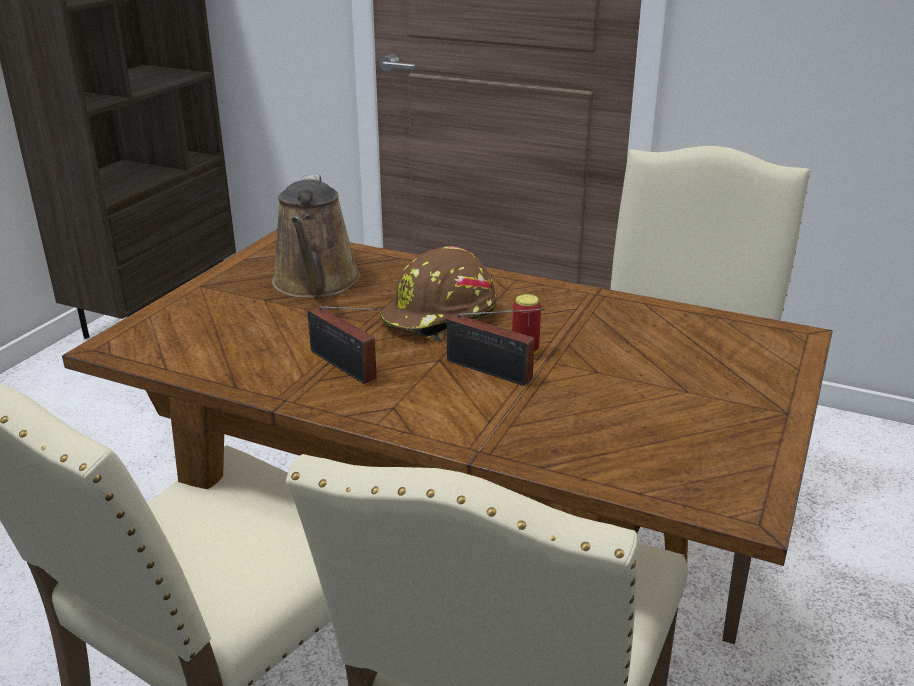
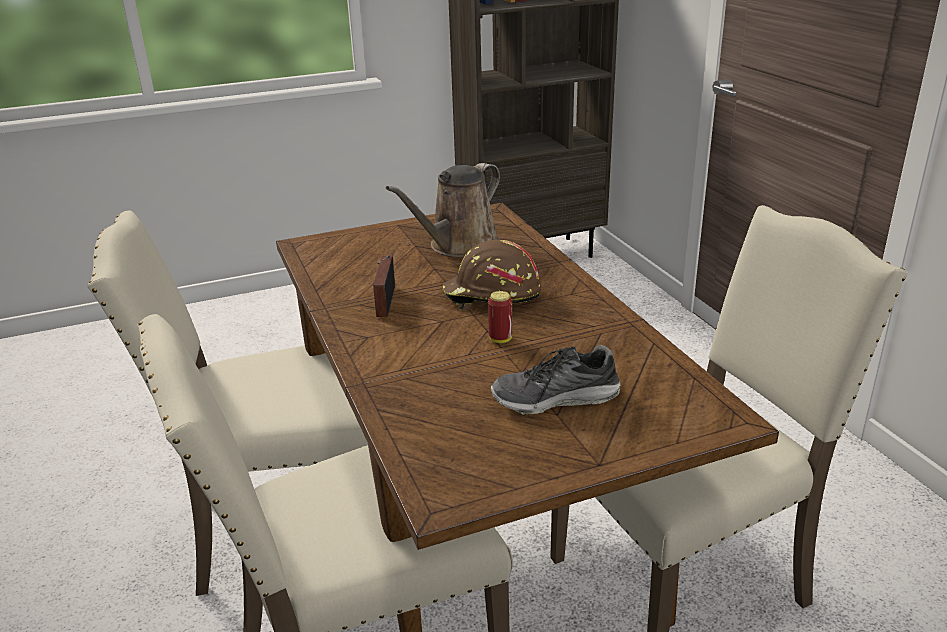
camera: 45 degrees right, 0 degrees up
(493, 372) = (457, 342): radio -> none
(663, 379) = (555, 398): none -> shoe

